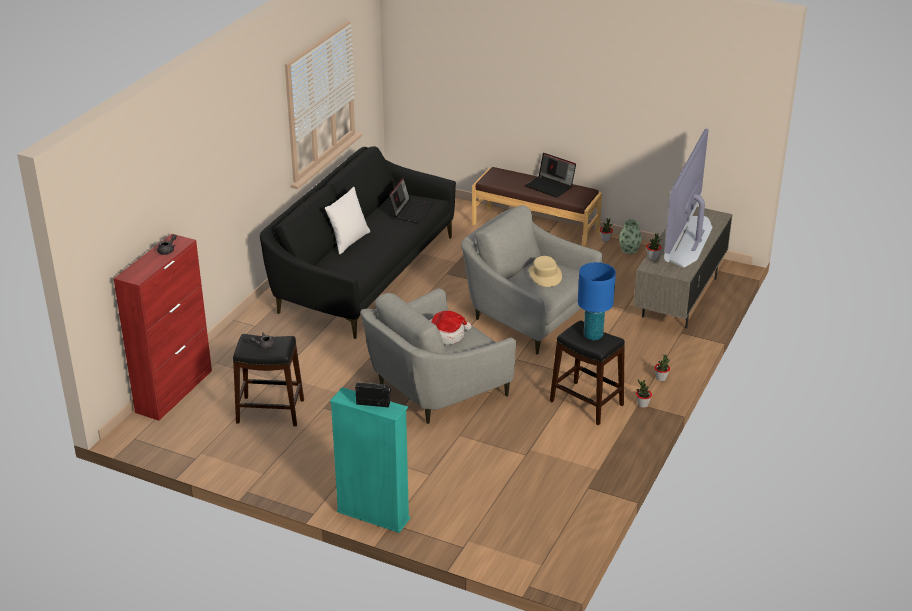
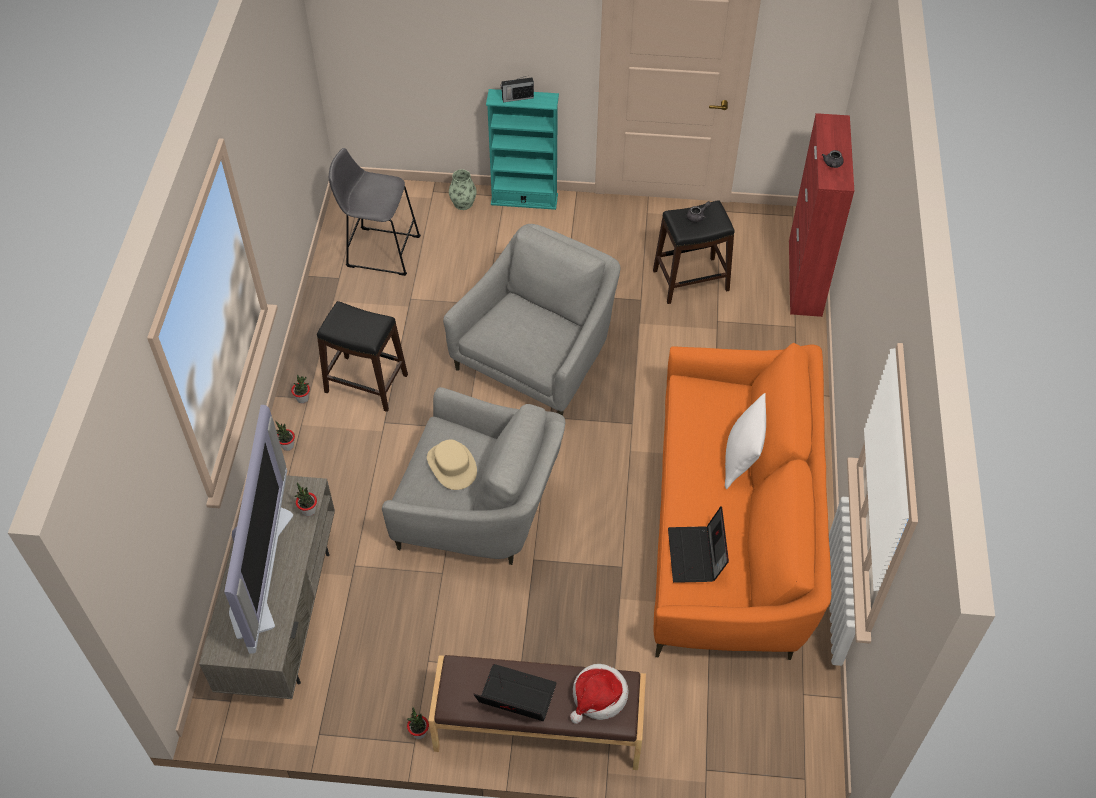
camera: 160 degrees right, 20 degrees up
(363, 274) = (730, 529): black sofa -> orange sofa
(446, 335) = (529, 327): hat -> hat (598, 697)
(540, 502) = (379, 250): none -> grey stool
(593, 336) = (353, 325): blue table lamp -> none
(629, 249) = (375, 715): vase -> vase (463, 203)

